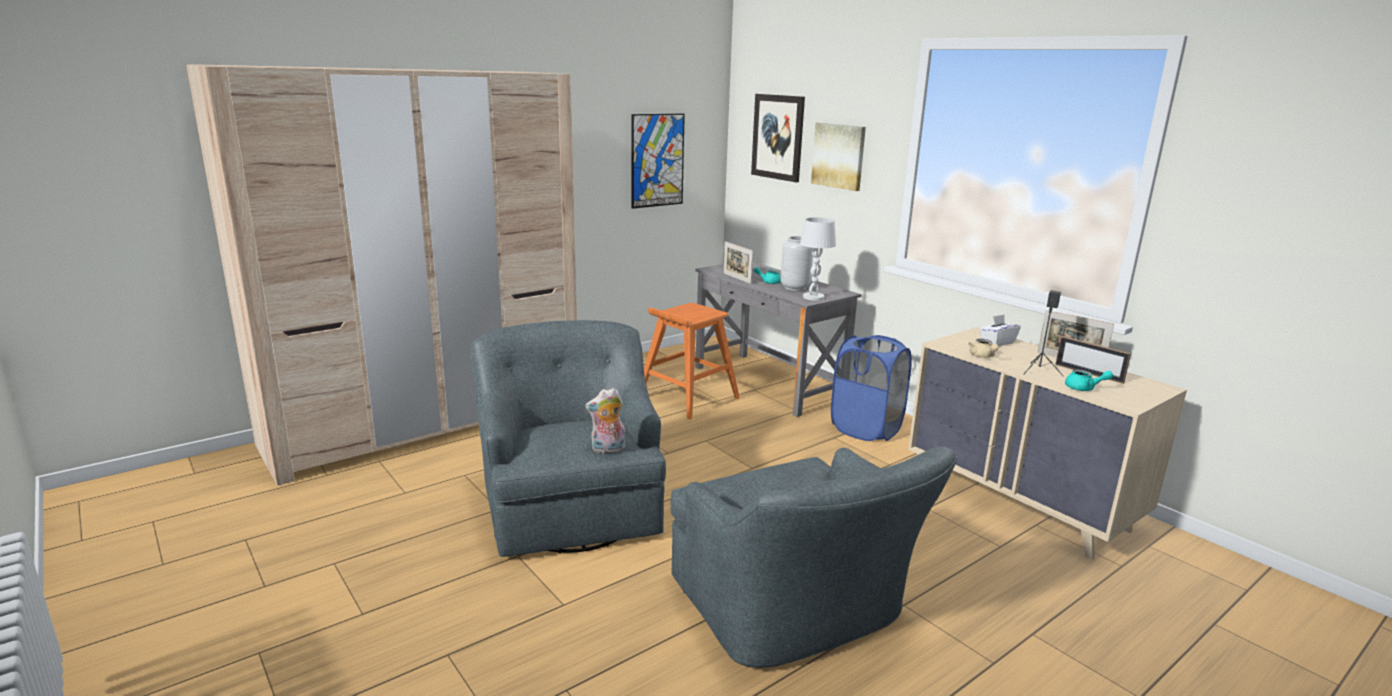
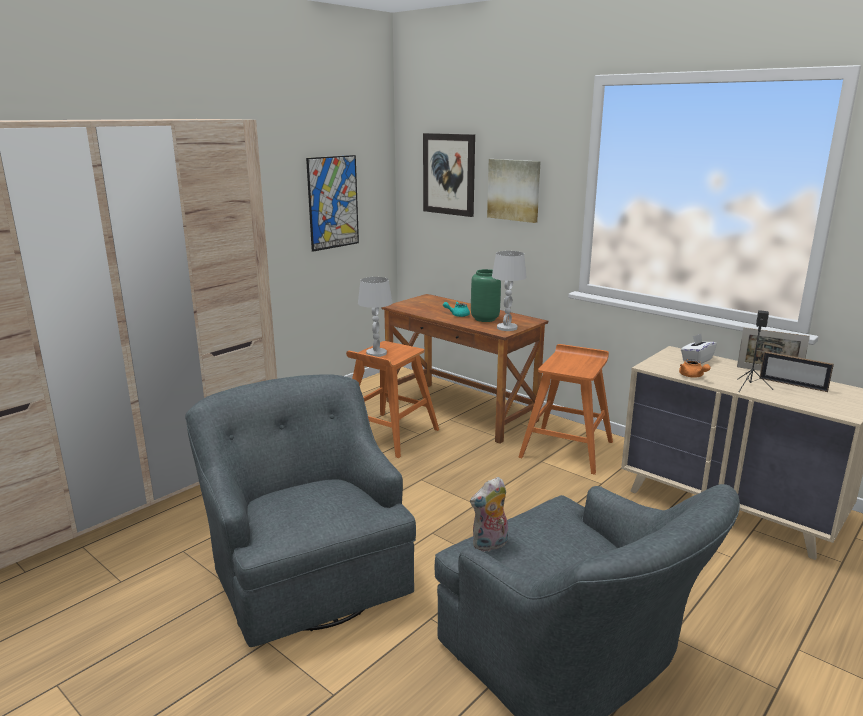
camera: 10 degrees left, 0 degrees up
(607, 449) = (354, 515): plush toy -> plush toy (490, 545)
(679, 313) = (376, 353): none -> white table lamp
(737, 278) = (426, 313): picture frame -> none
(768, 383) = (460, 411): grey desk -> brown desk
(795, 287) = (485, 319): grey vase -> green vase
(866, 429) = (567, 449): blue laundry basket -> orange stool
(982, 356) = (692, 376): beige teapot -> orange teapot
(1084, 388) = (798, 401): turquoise teapot -> none

